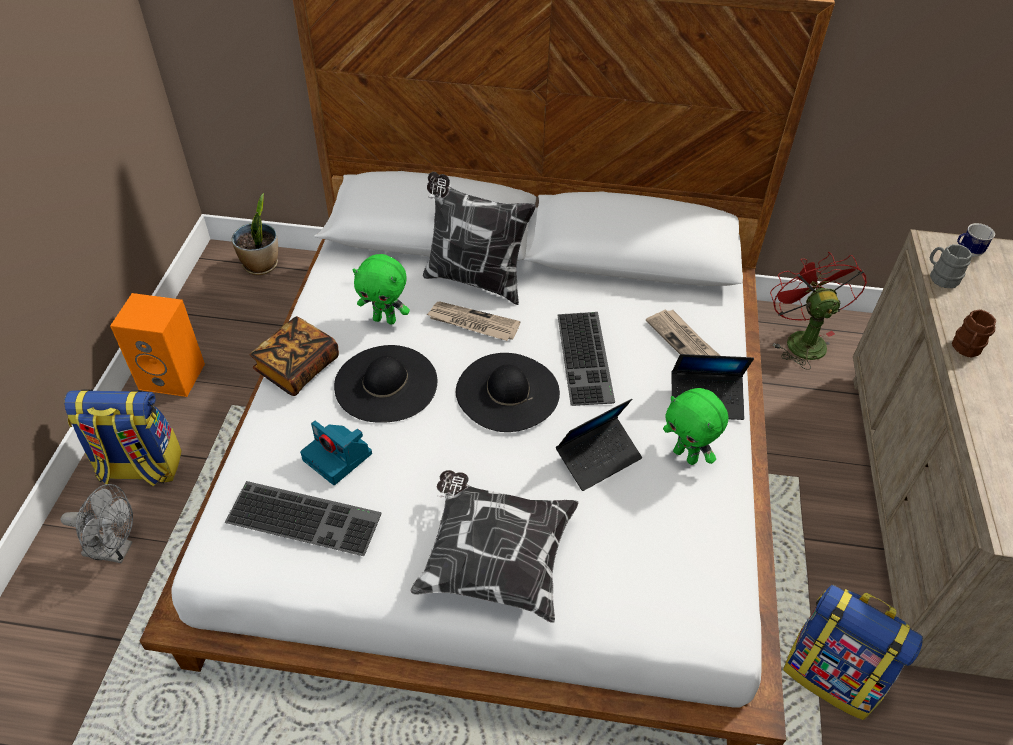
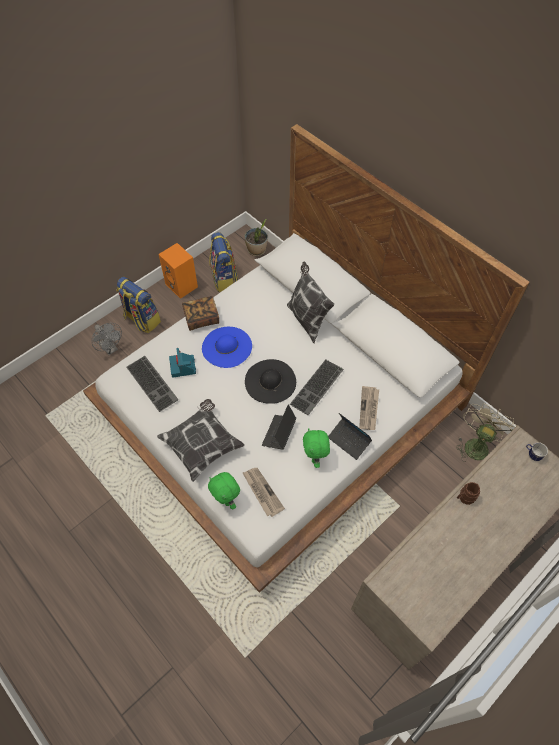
camera: 40 degrees right, 10 degrees up
(385, 319) = (253, 317): green plush toy -> green plush toy (226, 500)
(386, 384) = (227, 347): black hat -> blue hat
(472, 323) = (286, 341): newspaper -> newspaper (262, 492)
(598, 458) = (279, 434): laptop -> laptop turned 105 degrees clockwise
(801, 339) = (477, 444): red fan -> beige fan
(833, 675) = (324, 591): backpack -> backpack (224, 278)
(940, 277) = (499, 458): grey mug -> none

